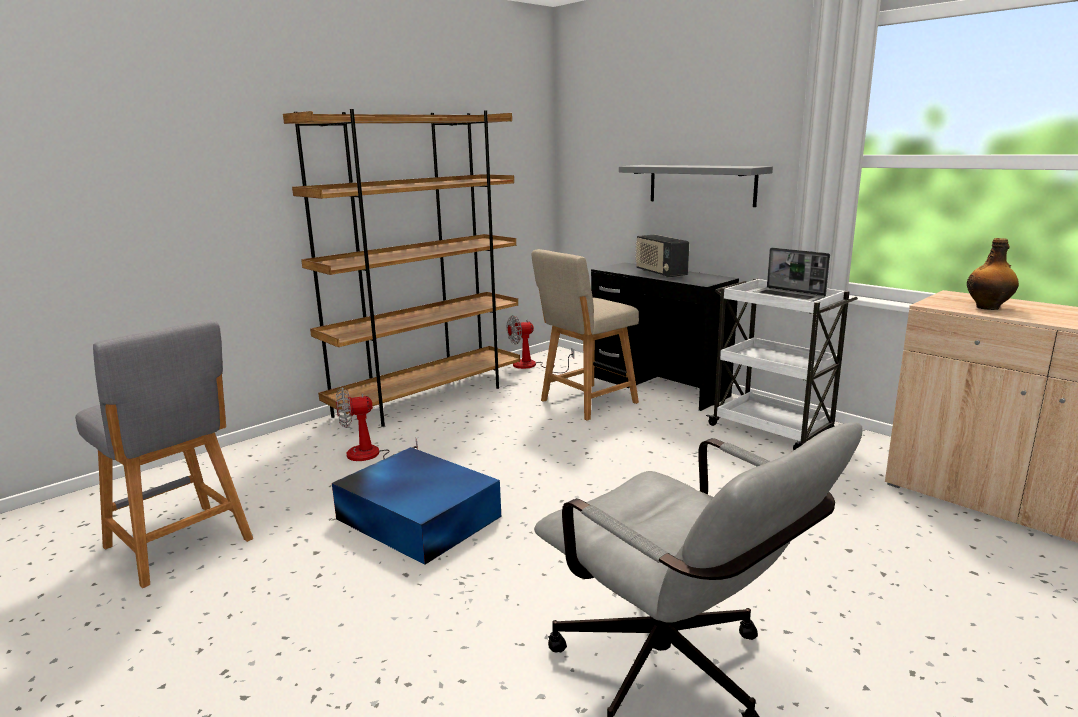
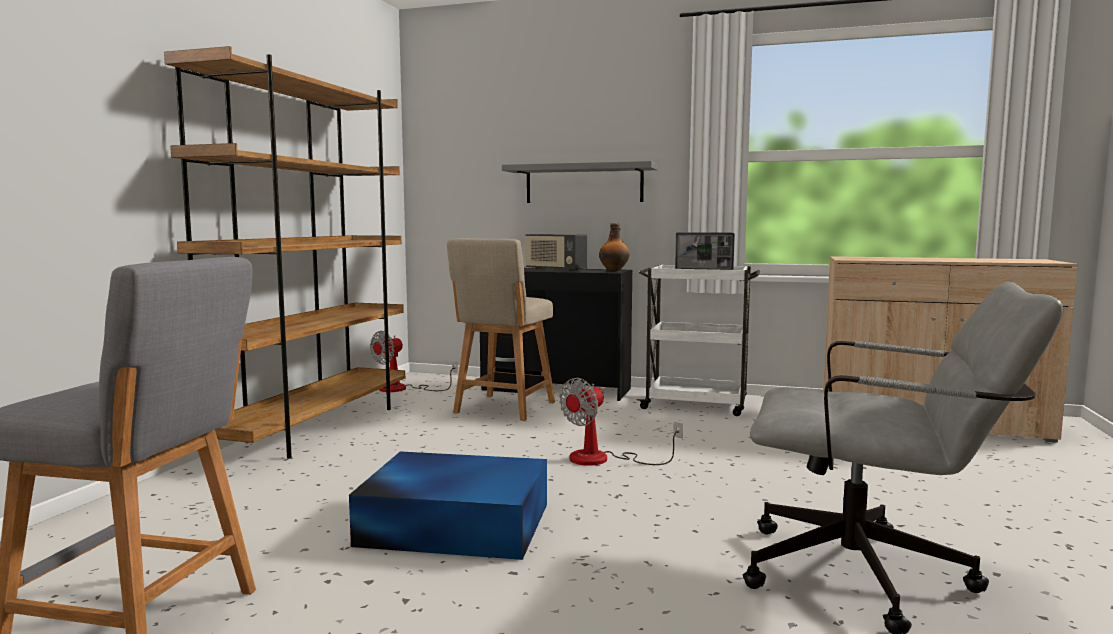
camera: 30 degrees left, 10 degrees down
(371, 457) = (315, 486): fan -> fan (603, 459)
(988, 307) = (885, 259): bottle -> bottle (614, 271)

